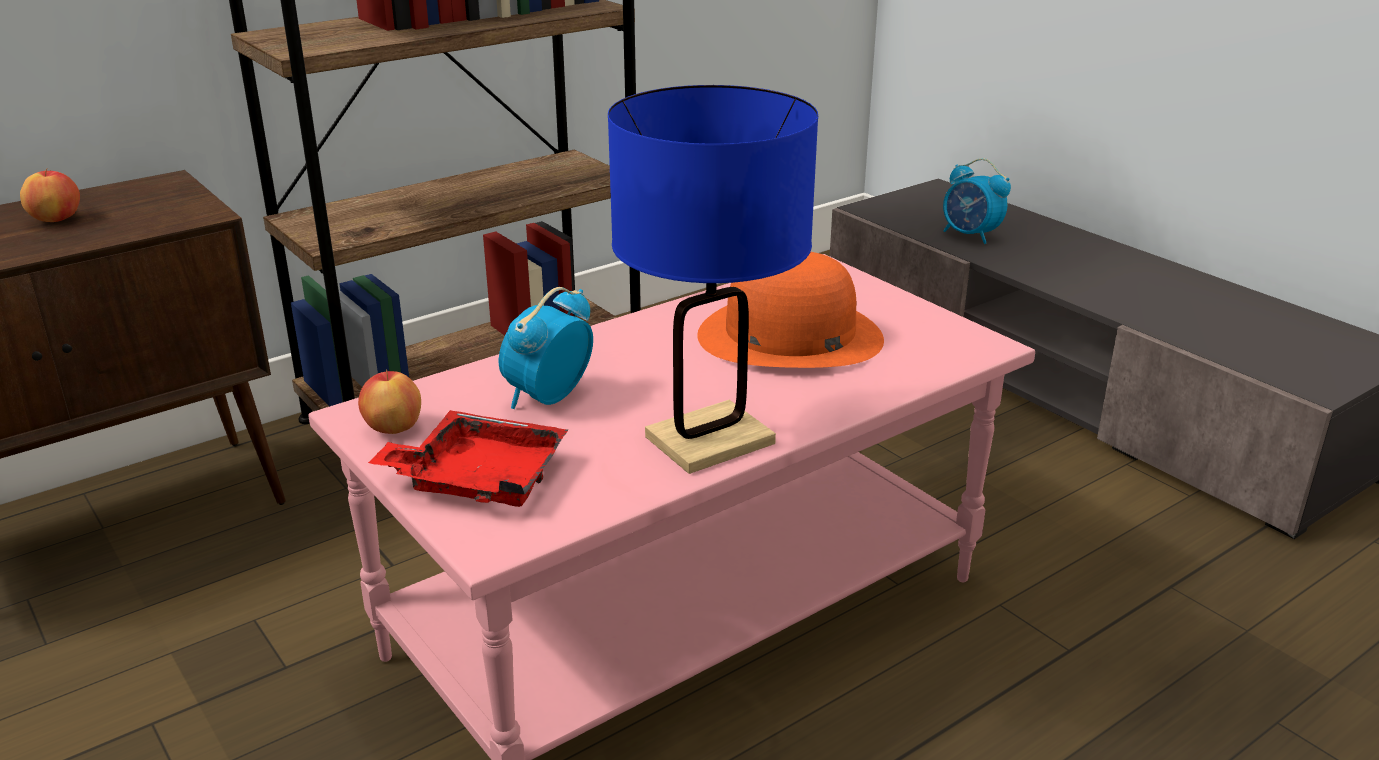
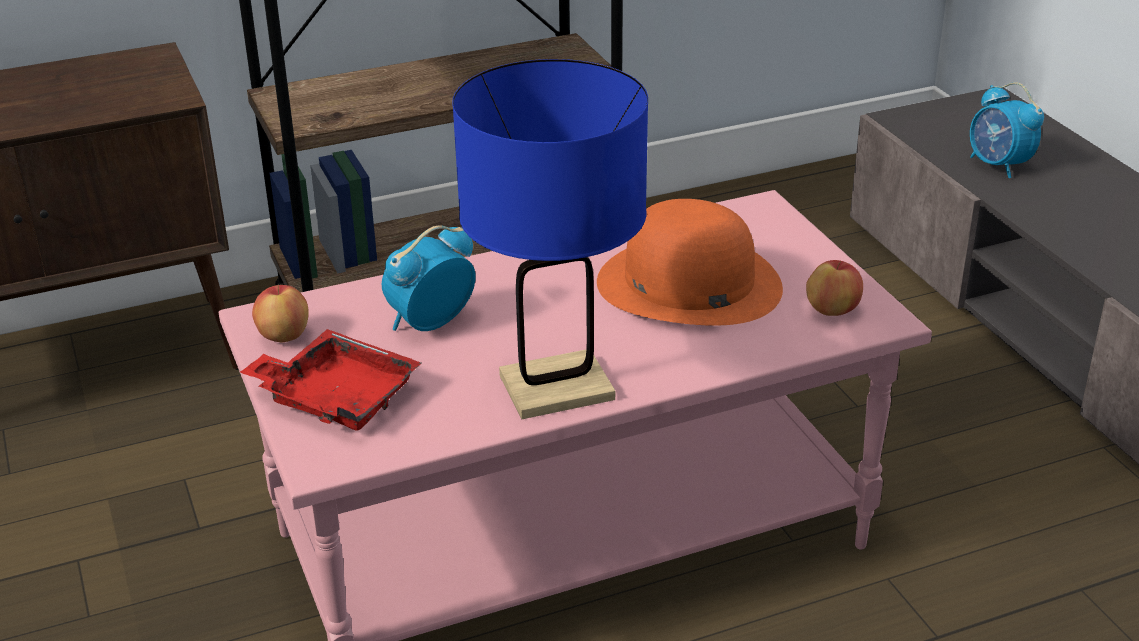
camera: 15 degrees right, 5 degrees up
(56, 219) = (48, 91): apple -> apple (832, 310)

